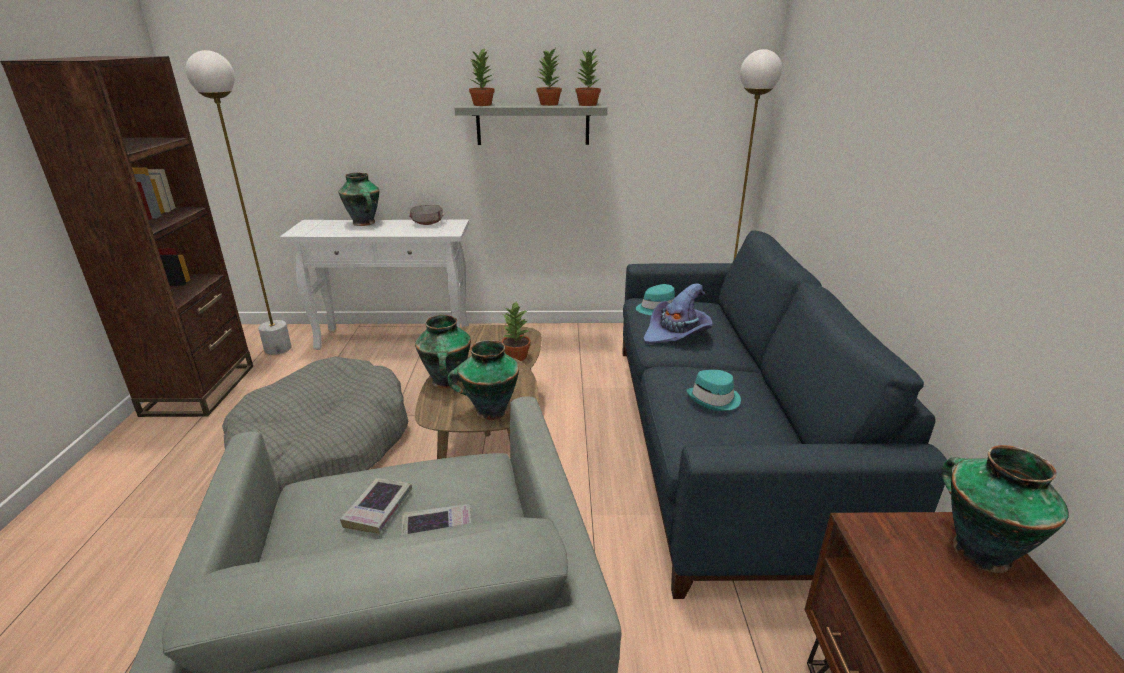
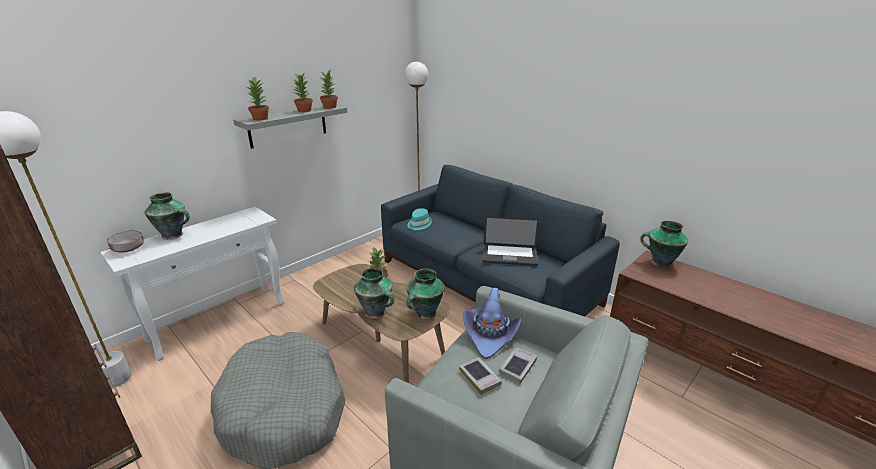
camera: 45 degrees left, 0 degrees up
(427, 223) = (229, 218): grey bowl -> grey bowl (128, 249)
(677, 333) = (448, 233): purple hat -> purple hat (490, 334)
(714, 399) = (509, 256): turquoise hat -> laptop

